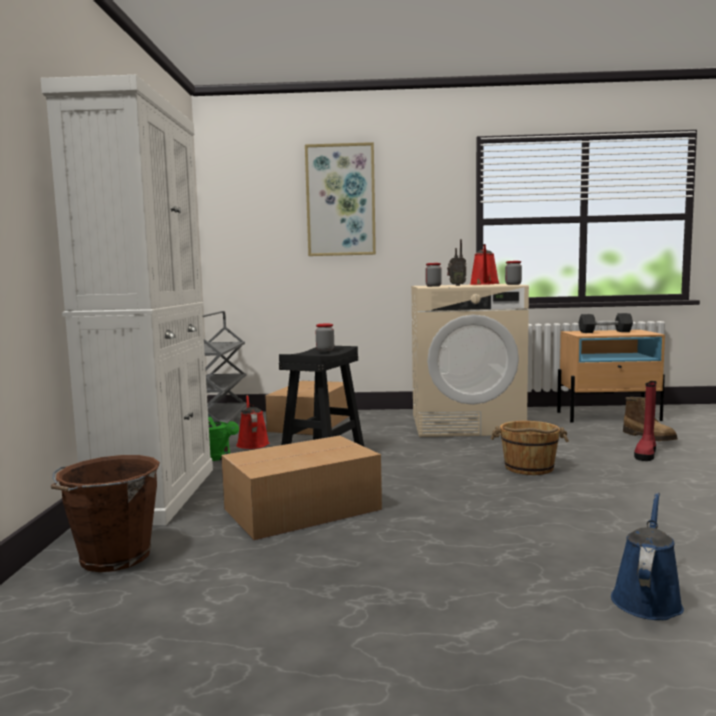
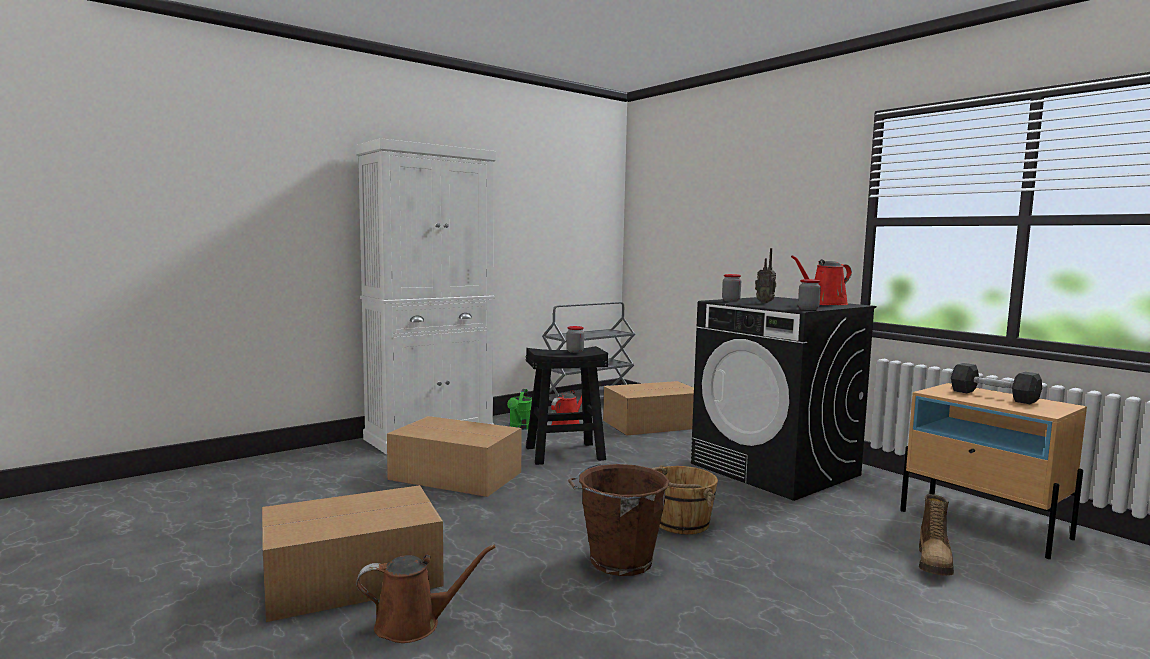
camera: 50 degrees right, 0 degrees up
(113, 558) = (328, 459): brown bucket -> brown bucket (618, 561)
(340, 200) = (728, 196): picture -> none
(466, 424) = (775, 469): beige washing machine -> black washing machine
(512, 610) = (349, 577): none -> cardboard box
(646, 454) = (850, 570): red boot -> none
(646, 599) = (414, 624): blue watering can -> brown watering can

